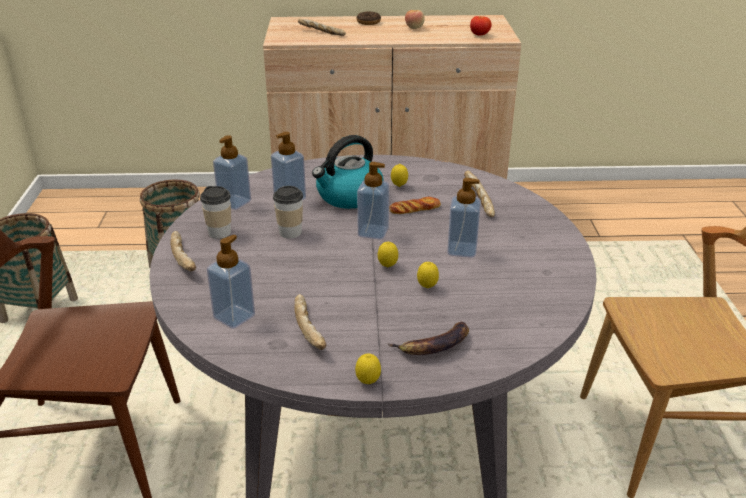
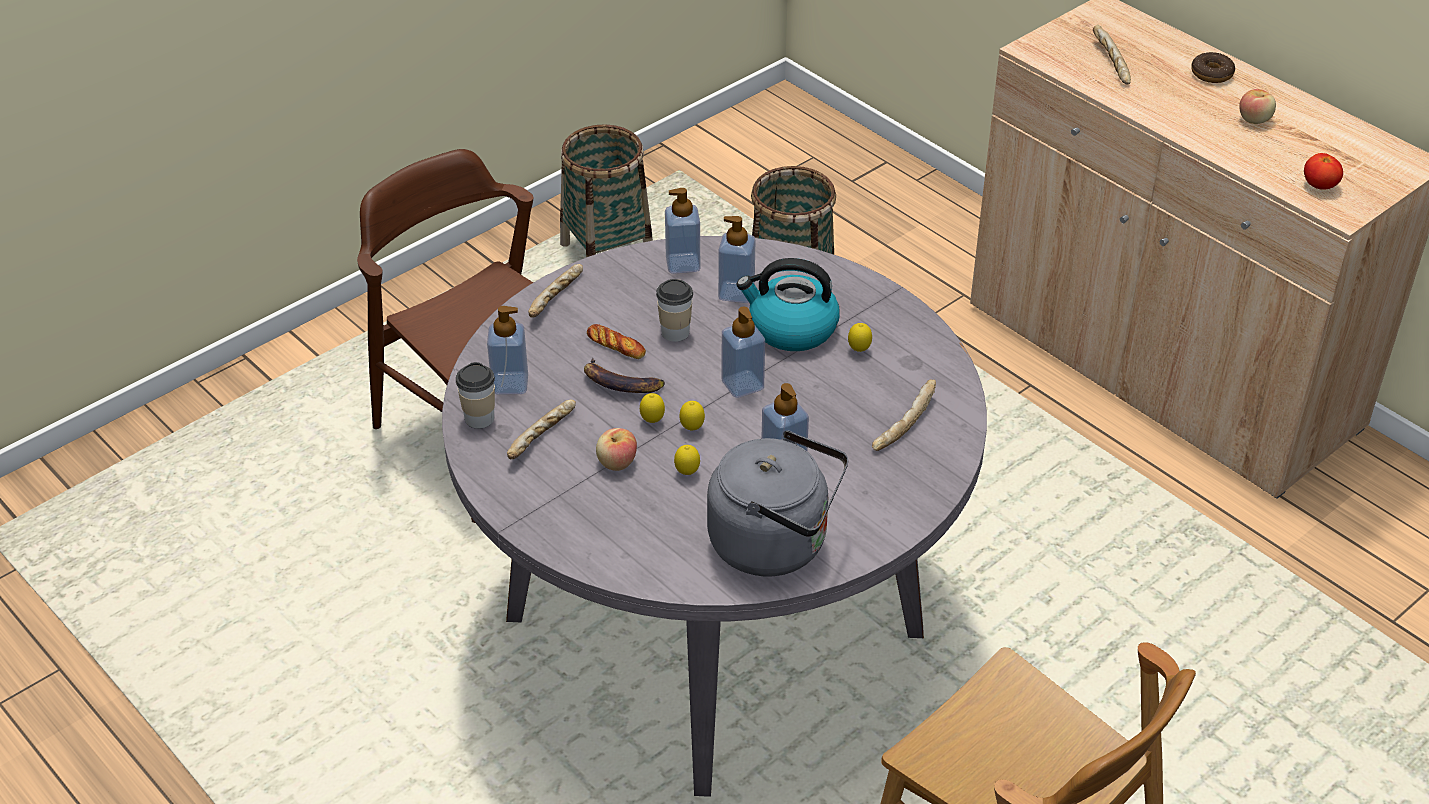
camera: 50 degrees right, 10 degrees up
(219, 233) = (620, 291): cup -> cup (479, 418)
(368, 383) = (510, 512): lemon -> lemon (652, 421)
(380, 310) = (617, 463): none -> apple
(414, 209) = (824, 388): bread -> bread (616, 345)
(434, 346) = (601, 524): banana -> banana (620, 383)
(534, 286) = (776, 544): none -> grey kettle

